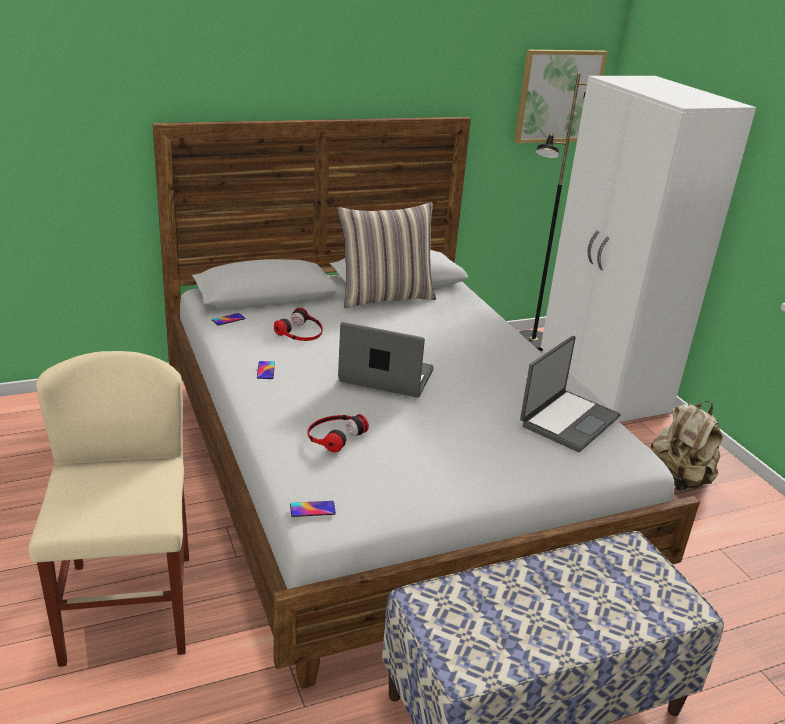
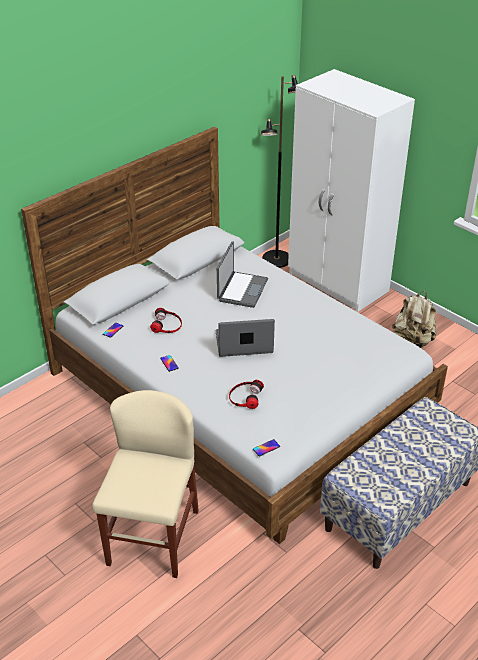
camera: 20 degrees left, 10 degrees up
(128, 608) = (153, 537): beige chair -> beige chair turned 45 degrees clockwise
(385, 297) = (198, 275): pillow -> none
(558, 96) = (266, 90): picture -> none
(568, 421) = (363, 340): laptop -> laptop (241, 290)

